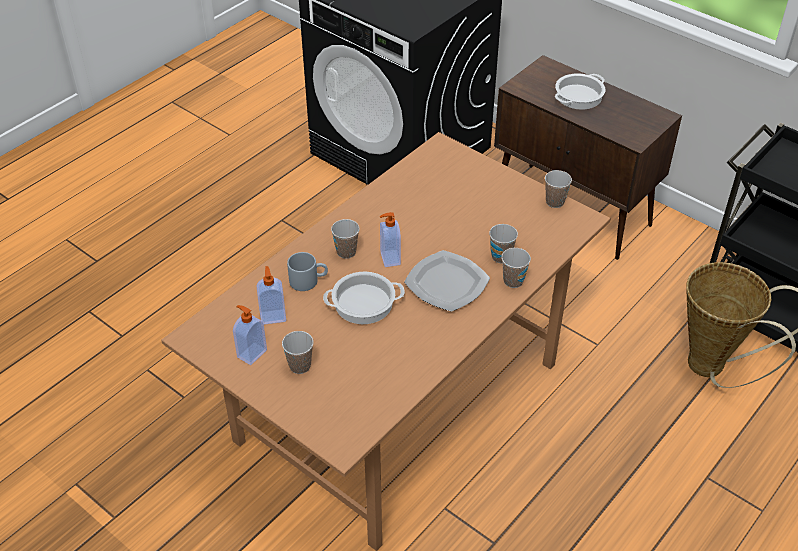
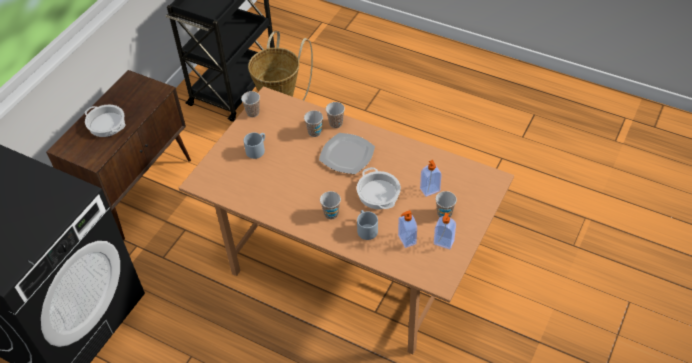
camera: 100 degrees left, 5 degrees up
(389, 258) = (331, 188): soap dispenser -> soap dispenser (430, 190)
(483, 199) = (257, 149): none -> grey mug

